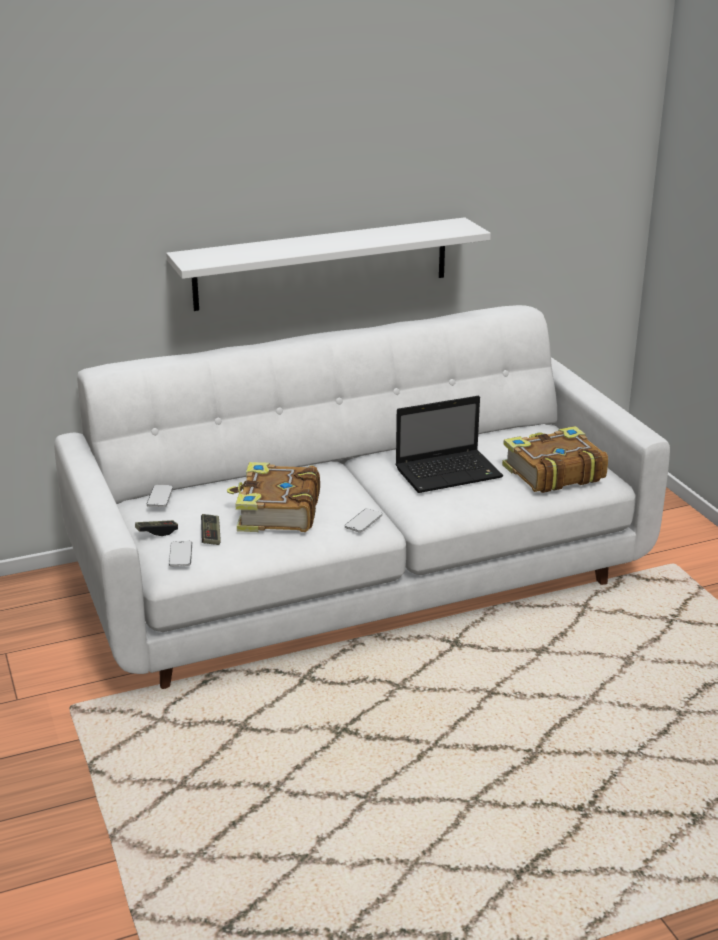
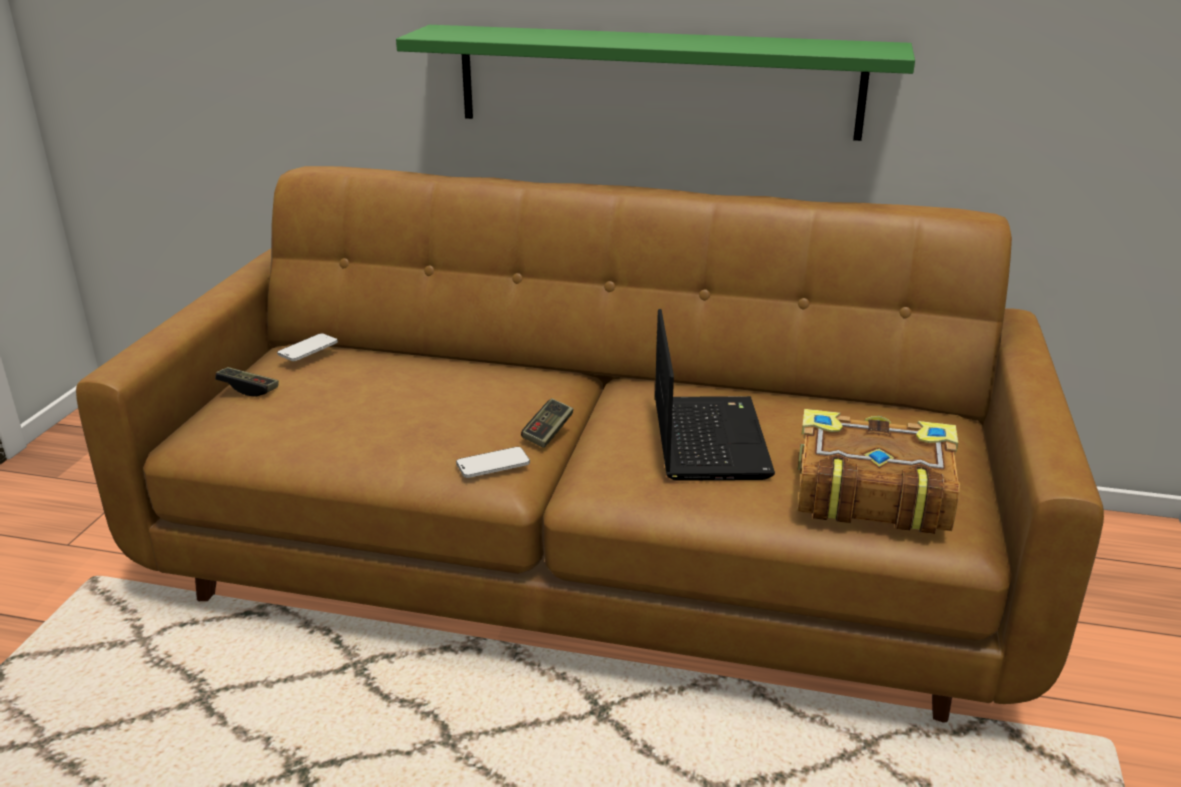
camera: 35 degrees right, 0 degrees up
(180, 555) = (224, 425): phone -> none
(211, 535) = (292, 414): game controller -> game controller (548, 432)
(276, 512) = (407, 412): book -> none
(322, 263) = (657, 81): white shelf -> green shelf
(359, 576) = (590, 552): white sofa -> brown sofa
(450, 472) = (707, 438): laptop -> laptop turned 105 degrees counterclockwise

